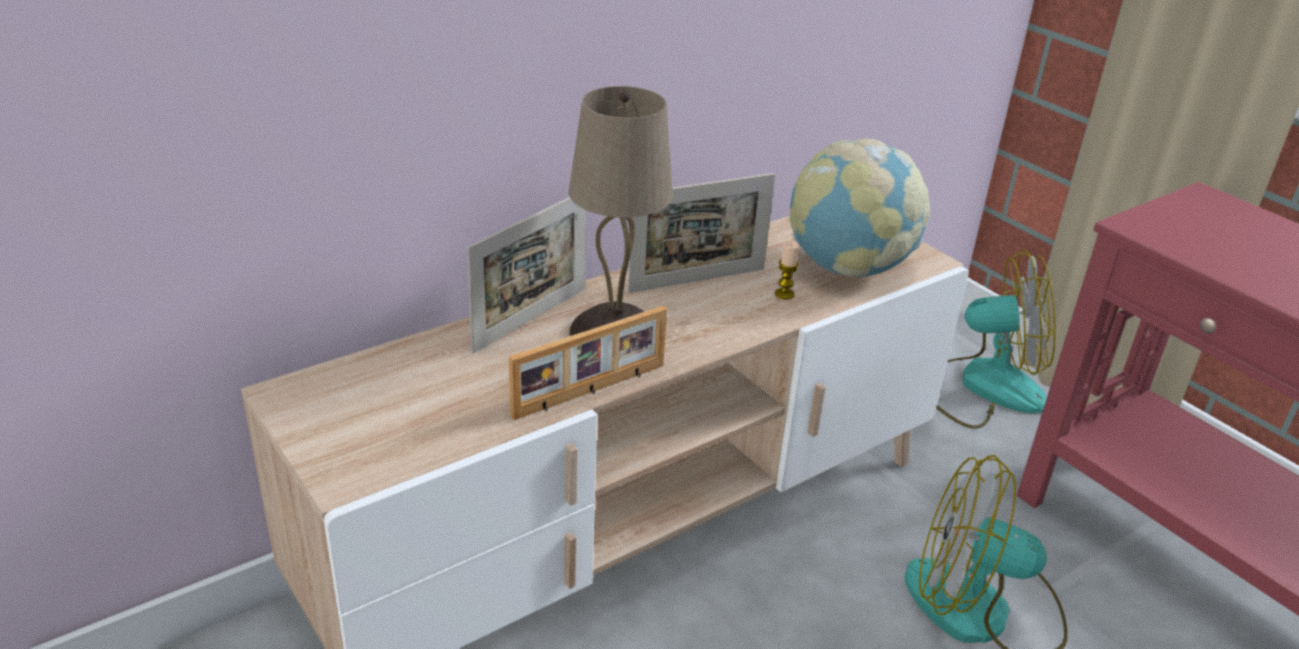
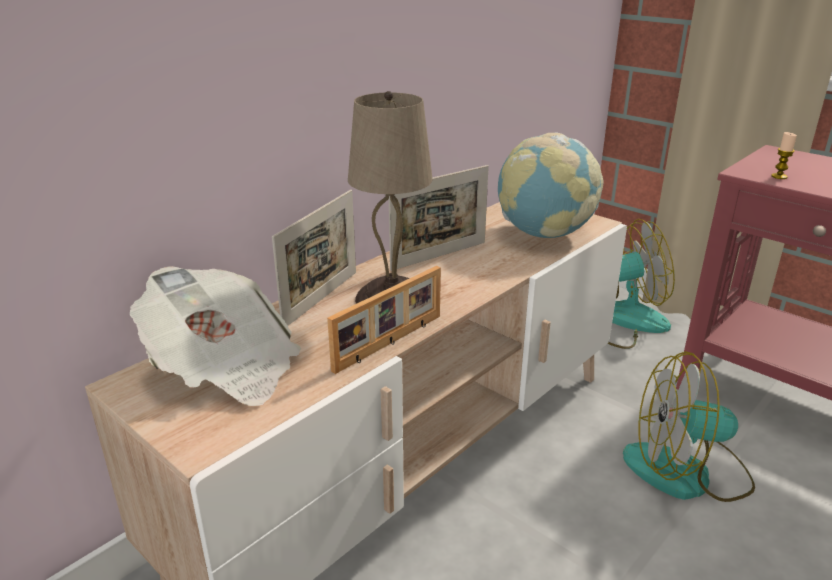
camera: 10 degrees left, 5 degrees down
(394, 391) = (225, 367): none -> newspaper
(784, 294) = (507, 256): candle -> candle (779, 176)

